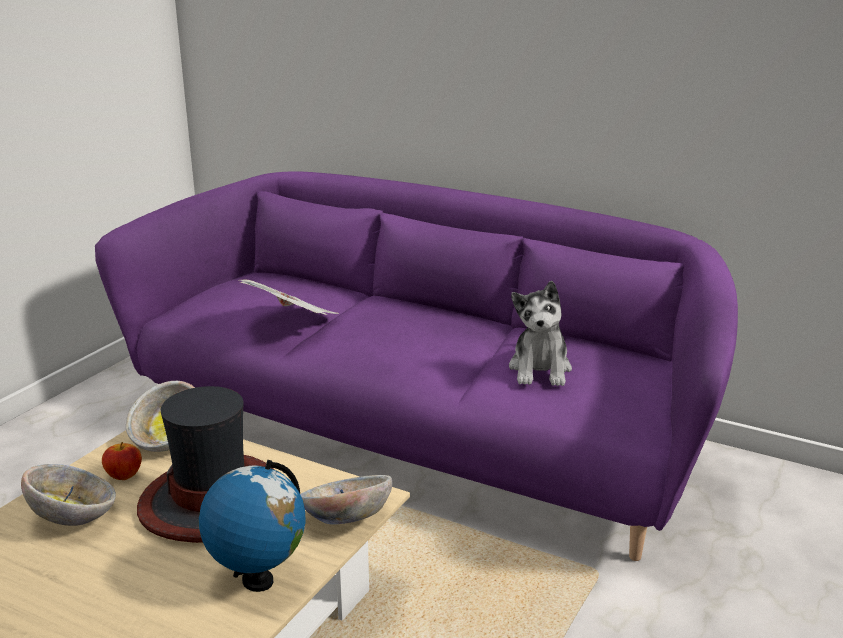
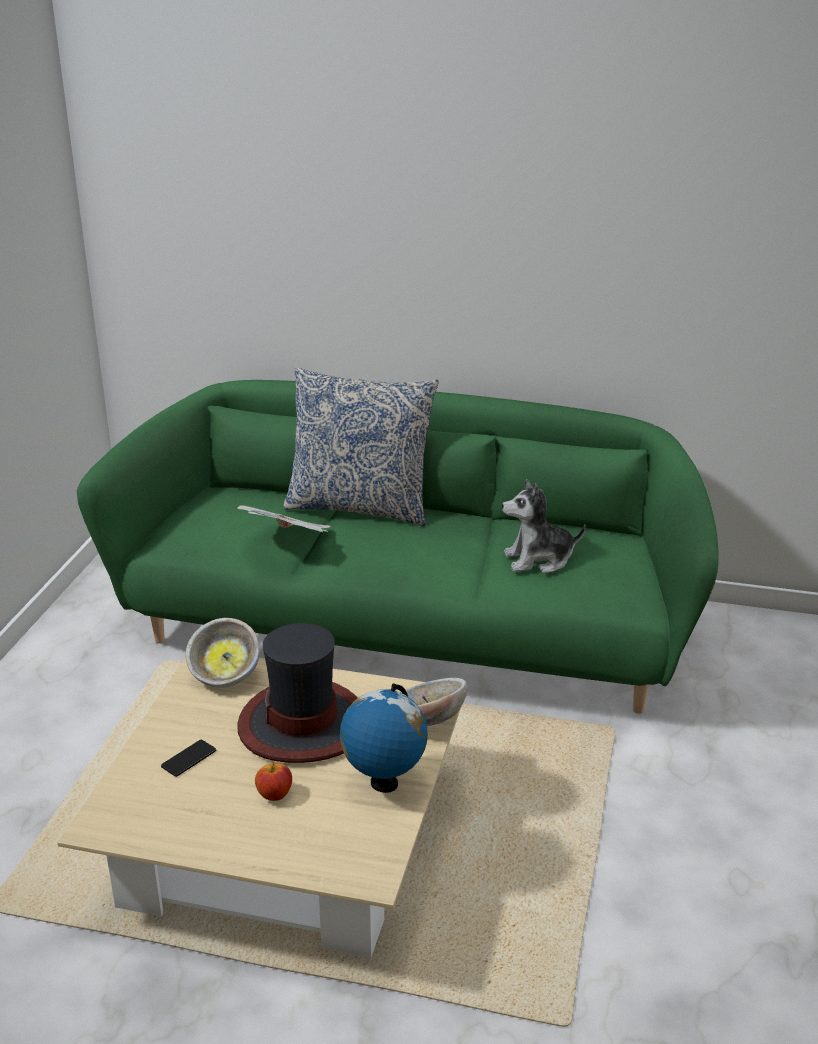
camera: 15 degrees left, 5 degrees up
(74, 517) = (189, 759): bowl -> phone
(124, 475) = (206, 713): apple -> apple (274, 795)
(381, 300) = (360, 506): none -> pillow
(420, 437) = (408, 630): purple sofa -> green sofa
(540, 369) = (538, 560): plush toy -> plush toy turned 90 degrees clockwise

